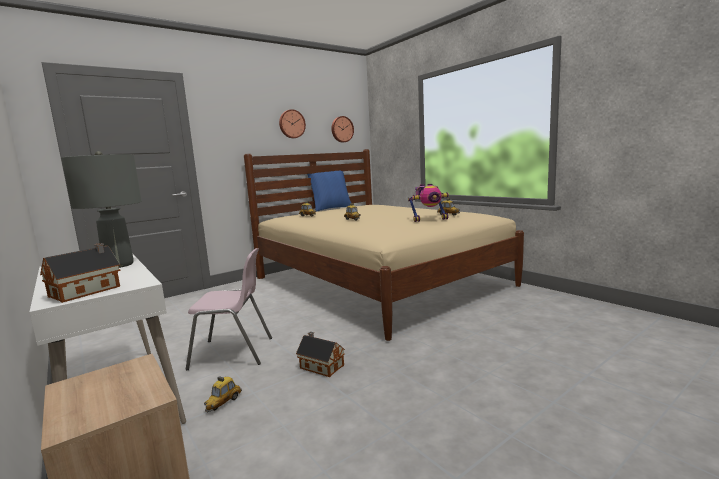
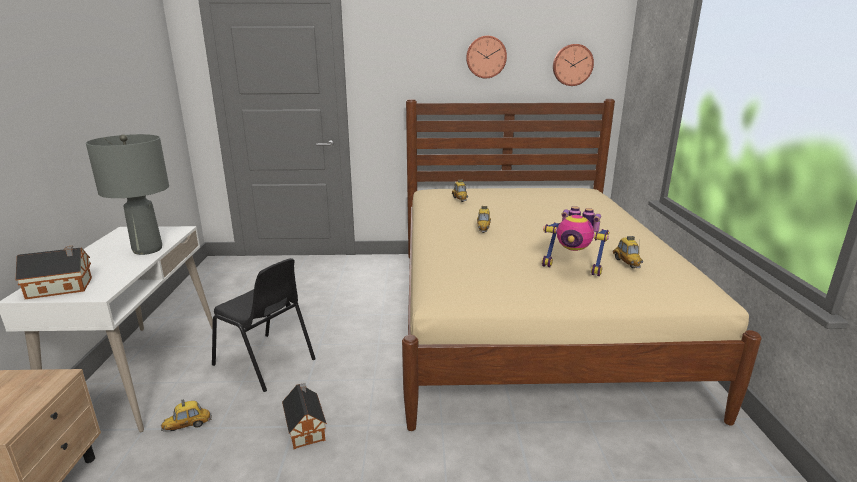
camera: 35 degrees right, 10 degrees up
(233, 353) = (265, 362): pink chair -> black chair
(331, 208) = (526, 185): blue pillow -> none

